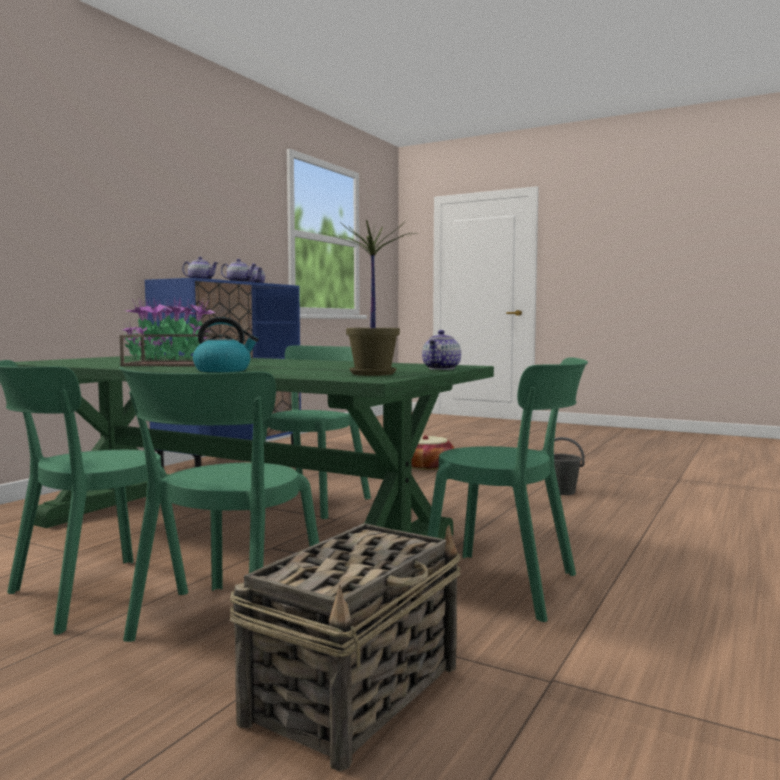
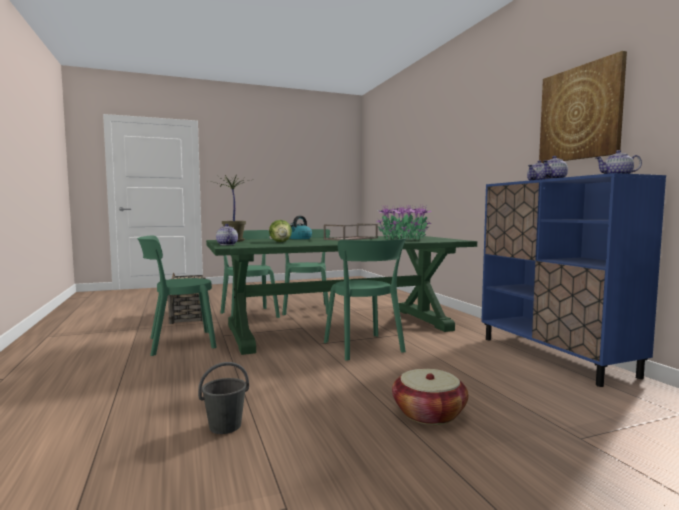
camera: 130 degrees right, 0 degrees up
(192, 212) = (580, 113): none -> picture
(335, 367) = (280, 242): none -> lettuce

